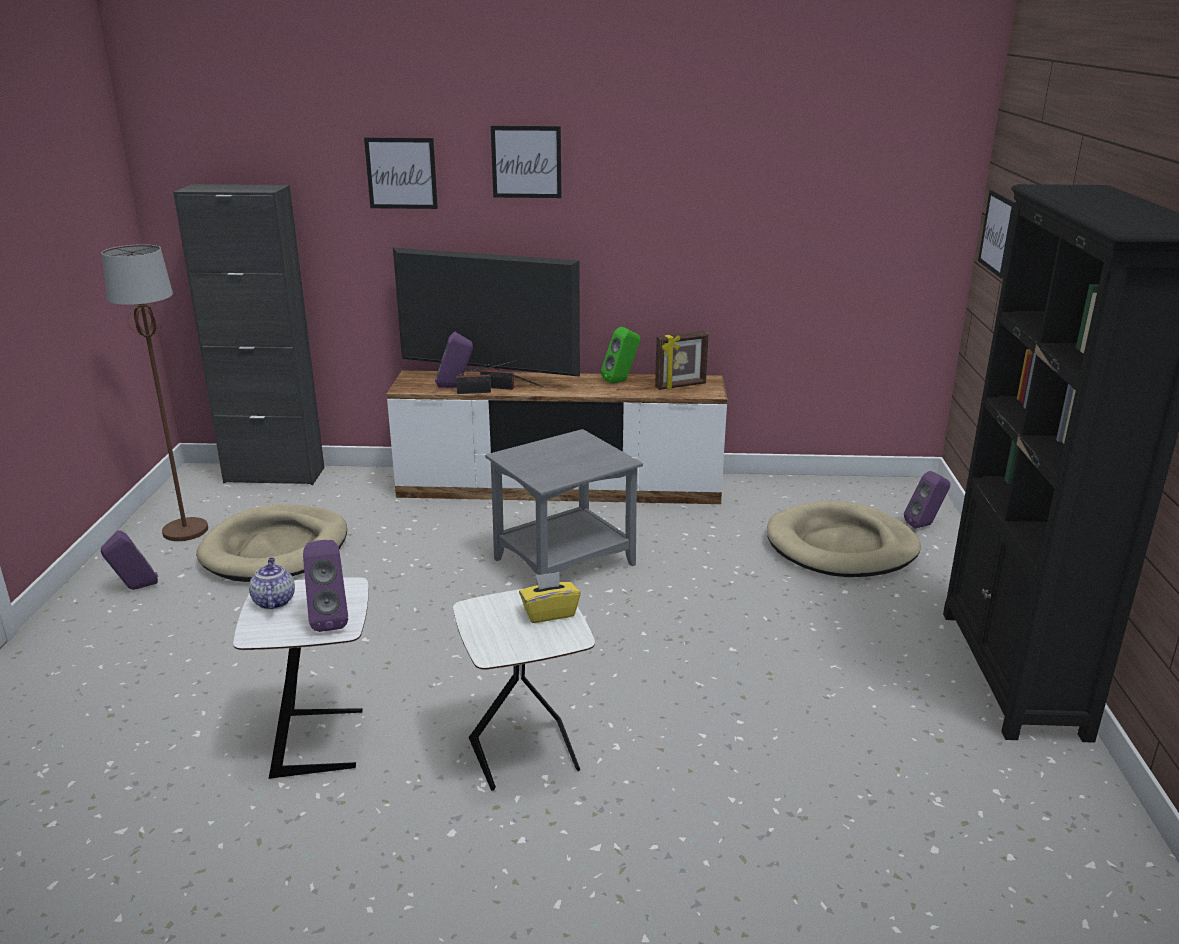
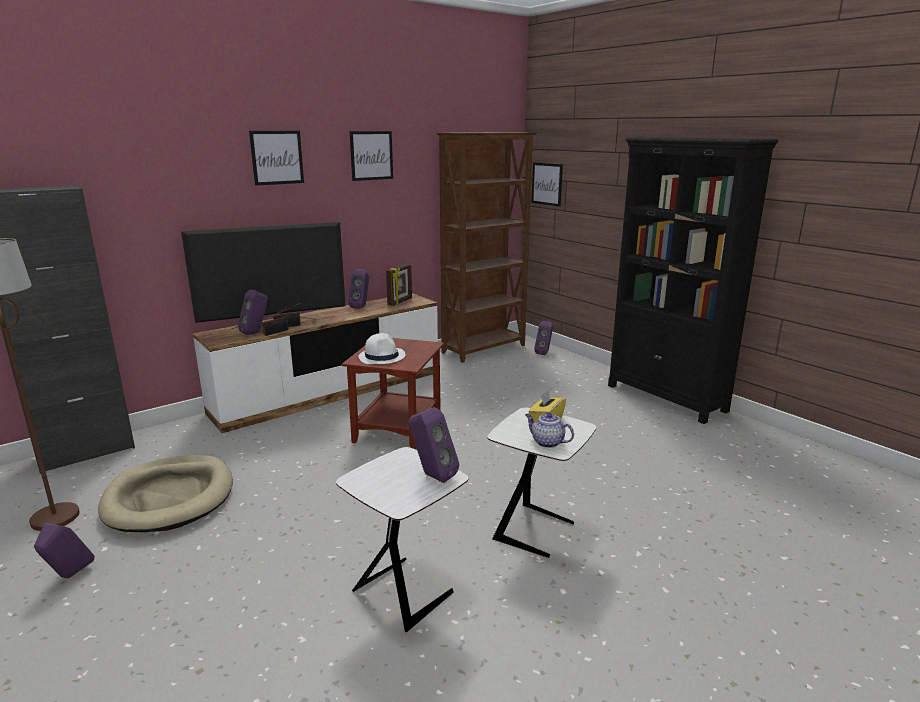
camera: 40 degrees left, 5 degrees down
(273, 601) = (370, 483): teapot -> teapot (547, 442)
(401, 173) = (179, 170): picture -> picture (371, 155)
(539, 459) = (382, 356): none -> white hat
(563, 561) = (396, 428): grey side table -> brown side table
(621, 381) = (361, 307): green speaker -> purple speaker
(840, 490) = (485, 349): none -> brown bookcase
(841, 546) = (524, 373): beige dog bed -> none

